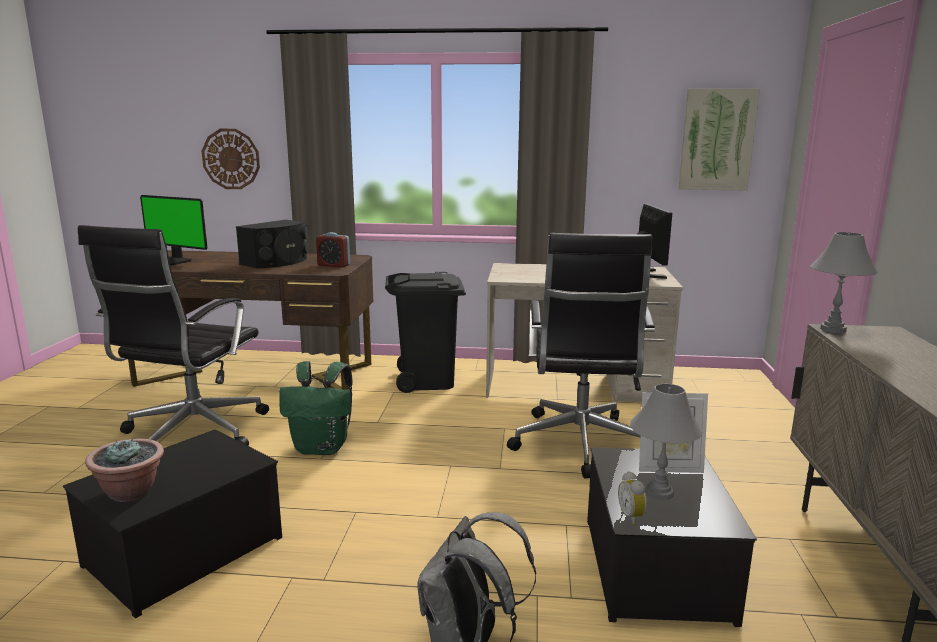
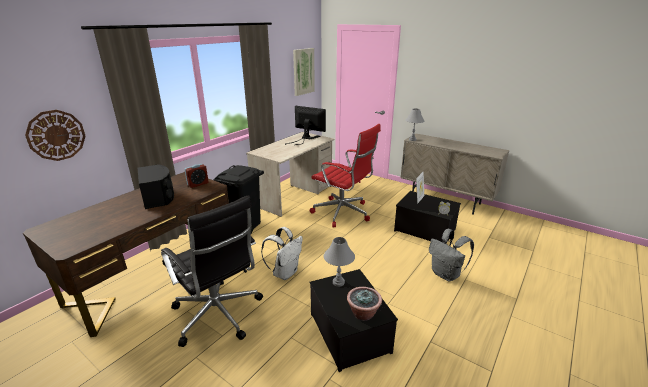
camera: 60 degrees left, 10 degrees up
(170, 262) = (85, 232): monitor -> none
(322, 448) = (285, 272): green backpack -> white backpack
(580, 445) = (343, 213): black office chair -> red office chair
(659, 493) = (431, 205): grey table lamp -> grey table lamp (338, 282)

